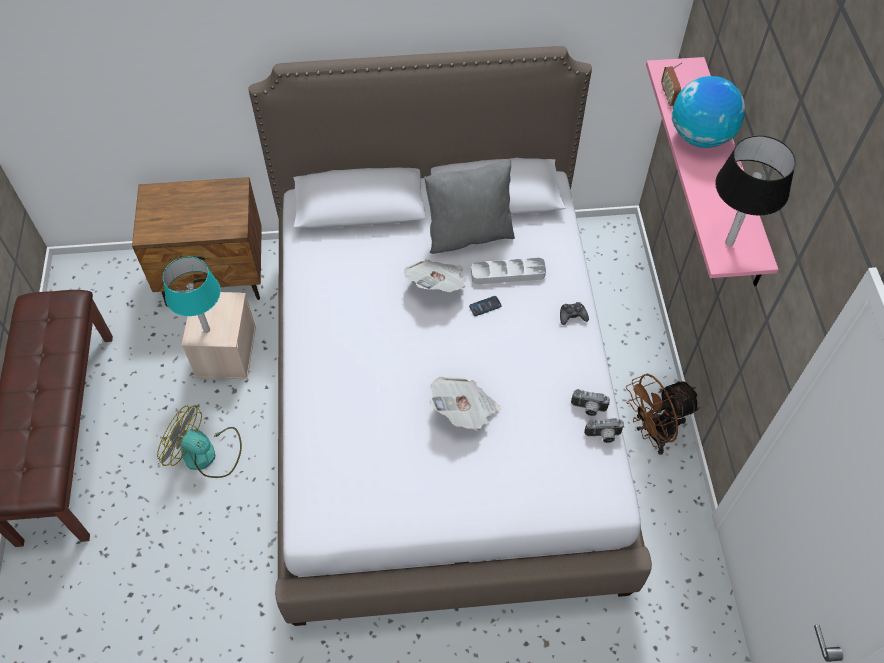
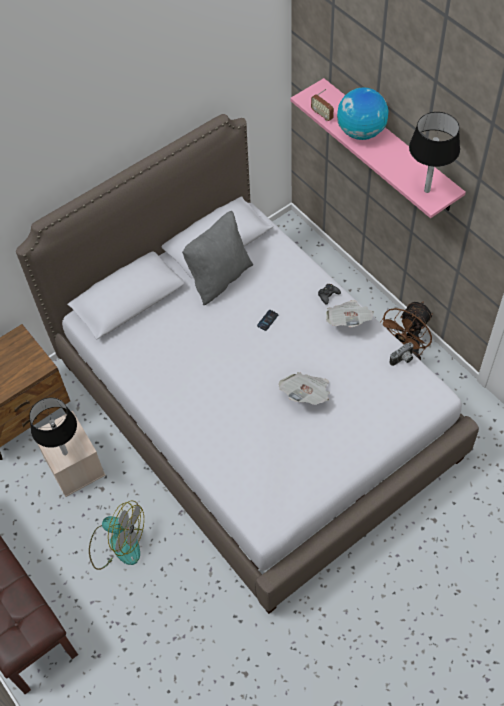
camera: 30 degrees left, 0 degrees up
(206, 330) = (65, 452): turquoise table lamp -> black table lamp
(207, 454) = (117, 543): fan -> fan turned 150 degrees counterclockwise
(438, 285) = (225, 324): newspaper -> newspaper (348, 321)
(508, 273) = (266, 290): grey tray -> none
(588, 409) = (381, 348): camera -> none

